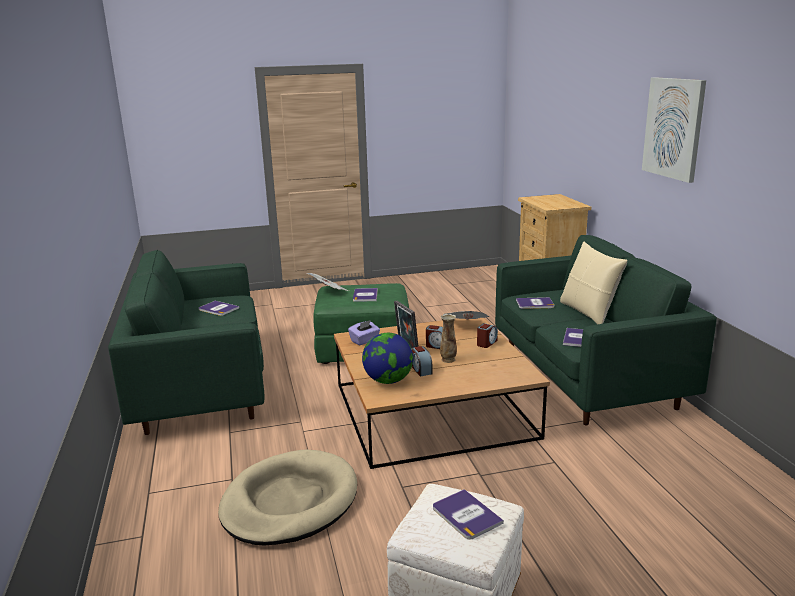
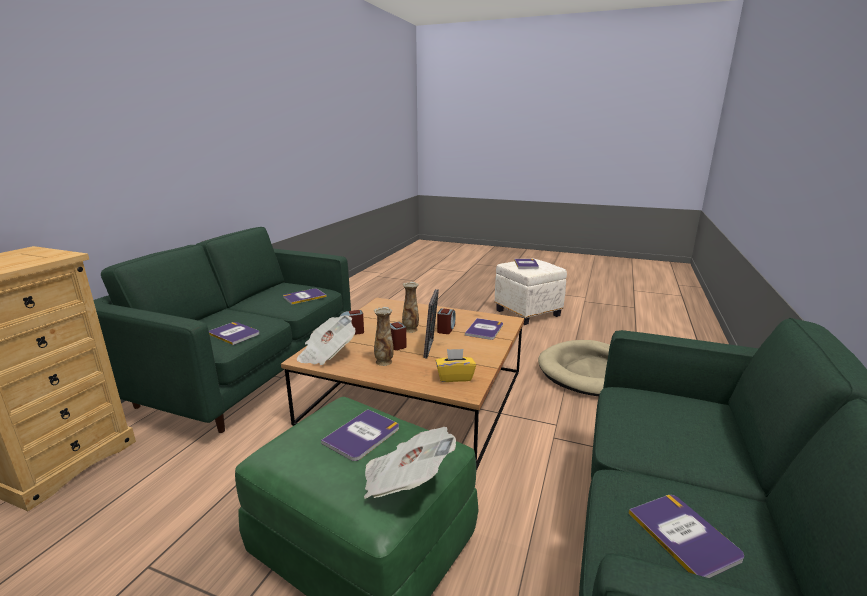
camera: 145 degrees left, 0 degrees up
(364, 340) = (455, 377): purple tissue box -> yellow tissue box
(388, 381) = (484, 329): globe -> book
(423, 334) = (384, 362): none -> vase
(588, 312) = (230, 311): beige pillow -> none
(674, 128) = (155, 102): picture -> none

